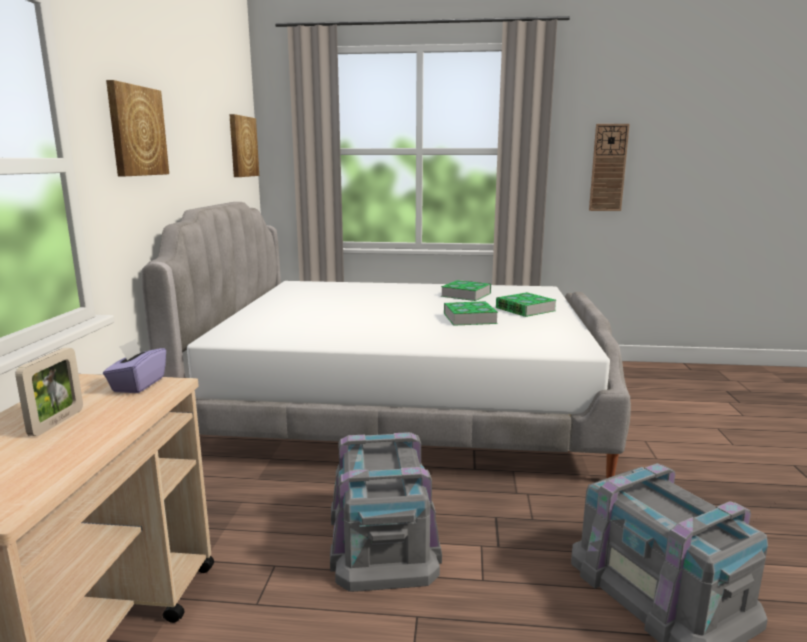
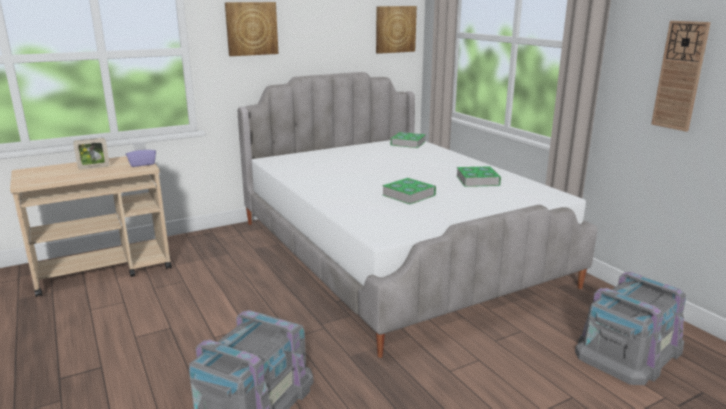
camera: 55 degrees right, 5 degrees up
(382, 537) = (229, 298): grey storage box -> grey storage box (628, 349)
(525, 309) = (470, 204): book -> book (408, 143)

